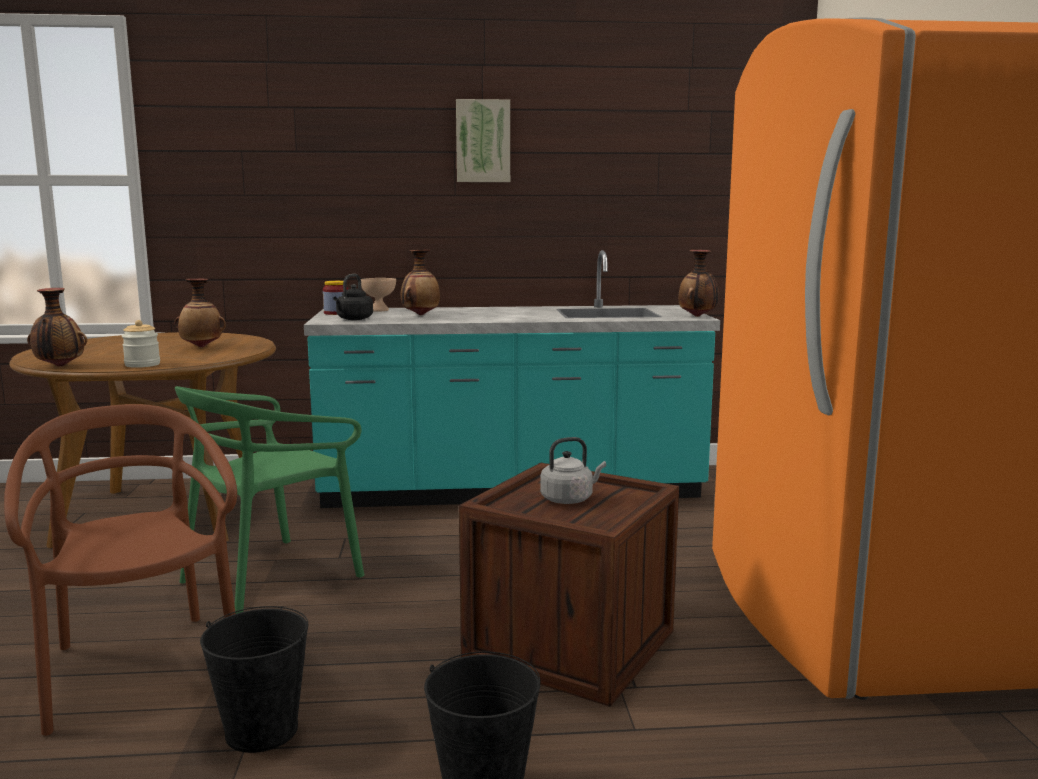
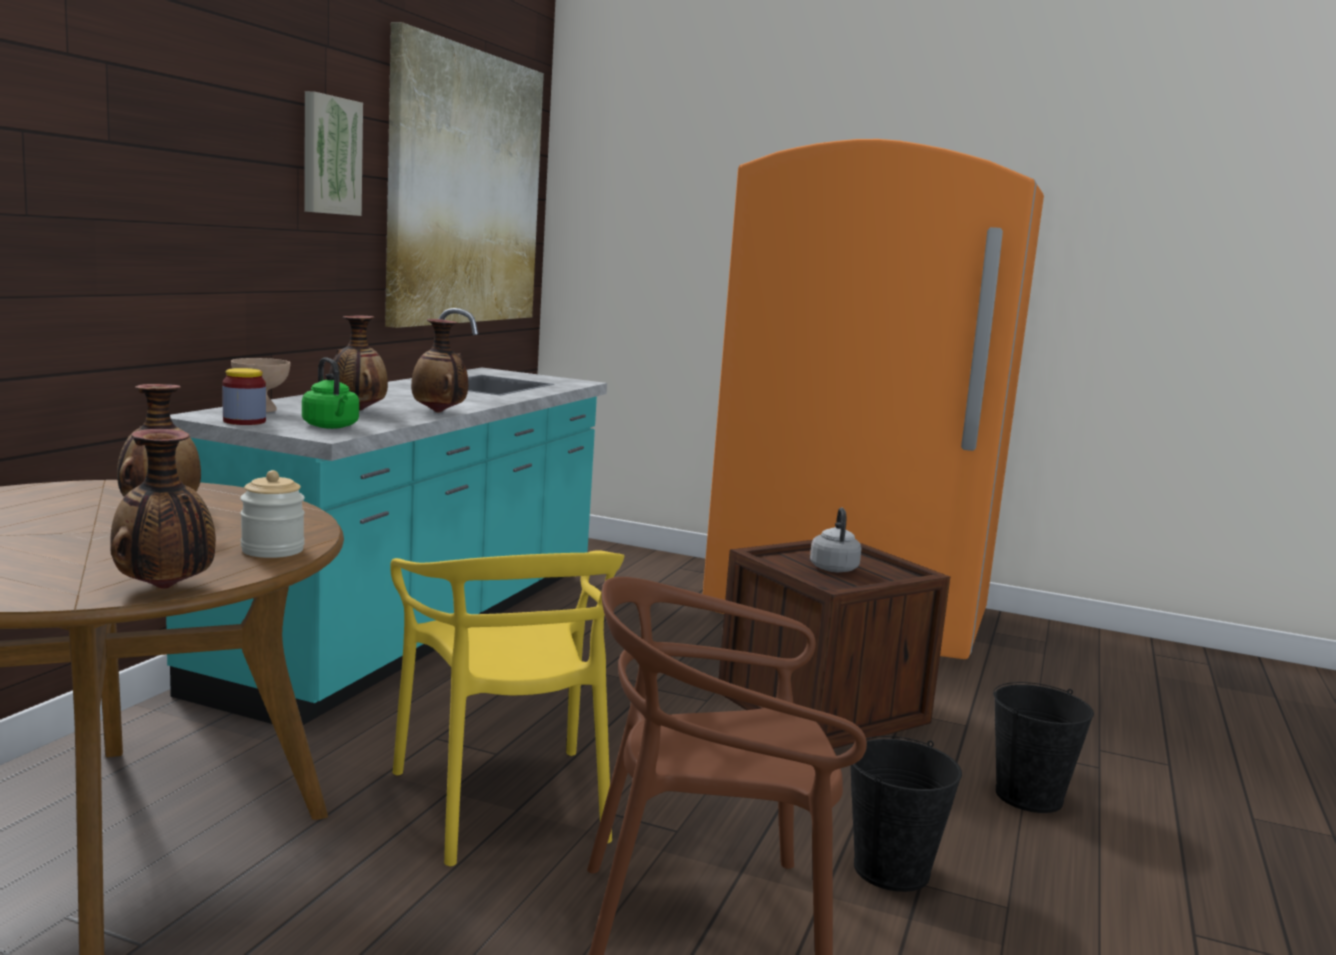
camera: 65 degrees left, 0 degrees up
(271, 576) = (505, 802): green chair -> yellow chair
(353, 319) = (331, 427): black kettle -> green kettle
(661, 153) = (465, 189): none -> picture
(698, 316) = (574, 380): vase -> vase (439, 412)

